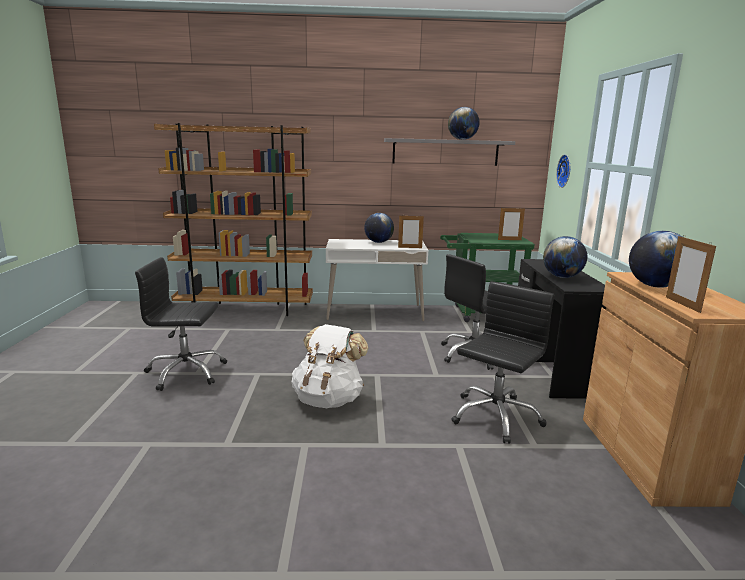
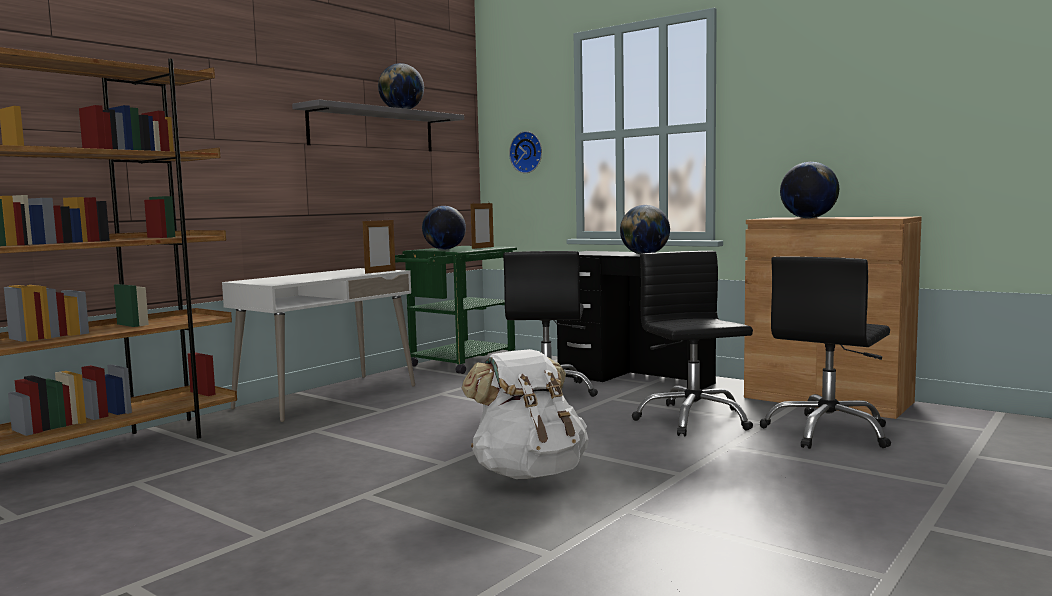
camera: 50 degrees left, 10 degrees down
(186, 372) = (238, 543): black office chair -> black office chair (828, 432)
(378, 242) = (316, 274): globe -> globe (444, 249)
(682, 304) = (867, 218): picture frame -> none

